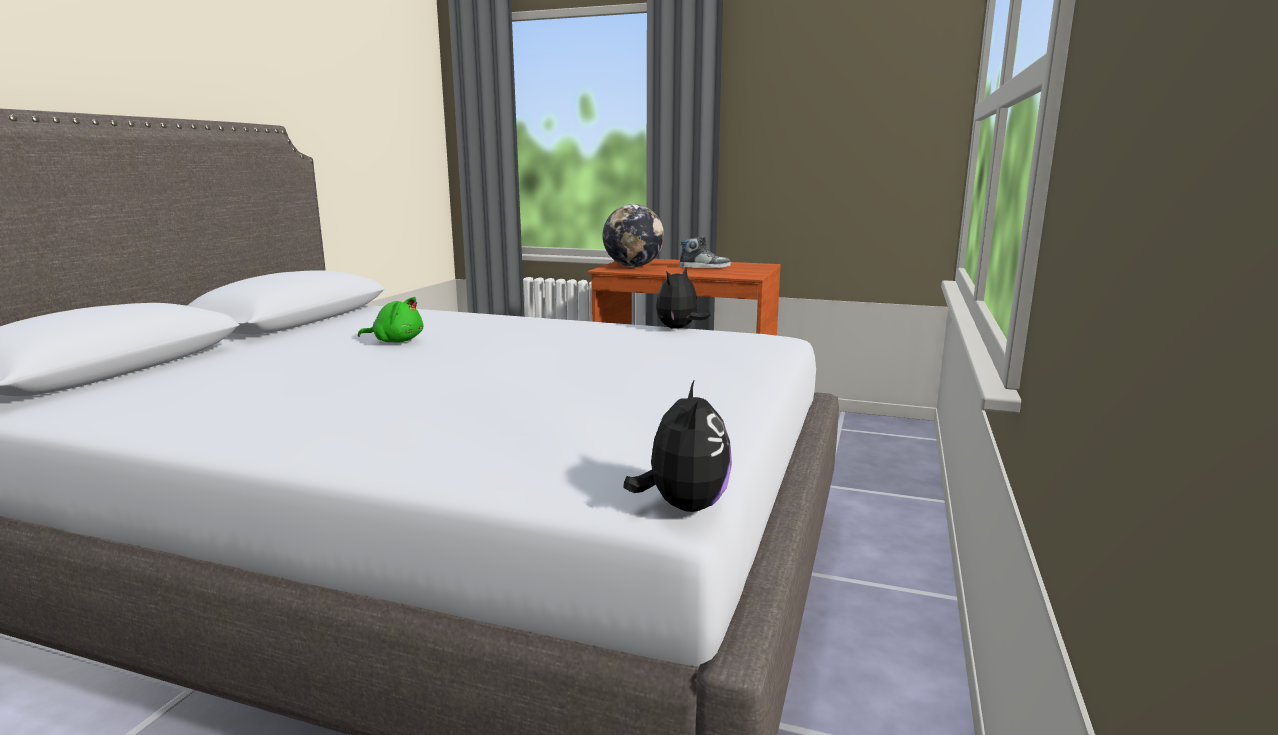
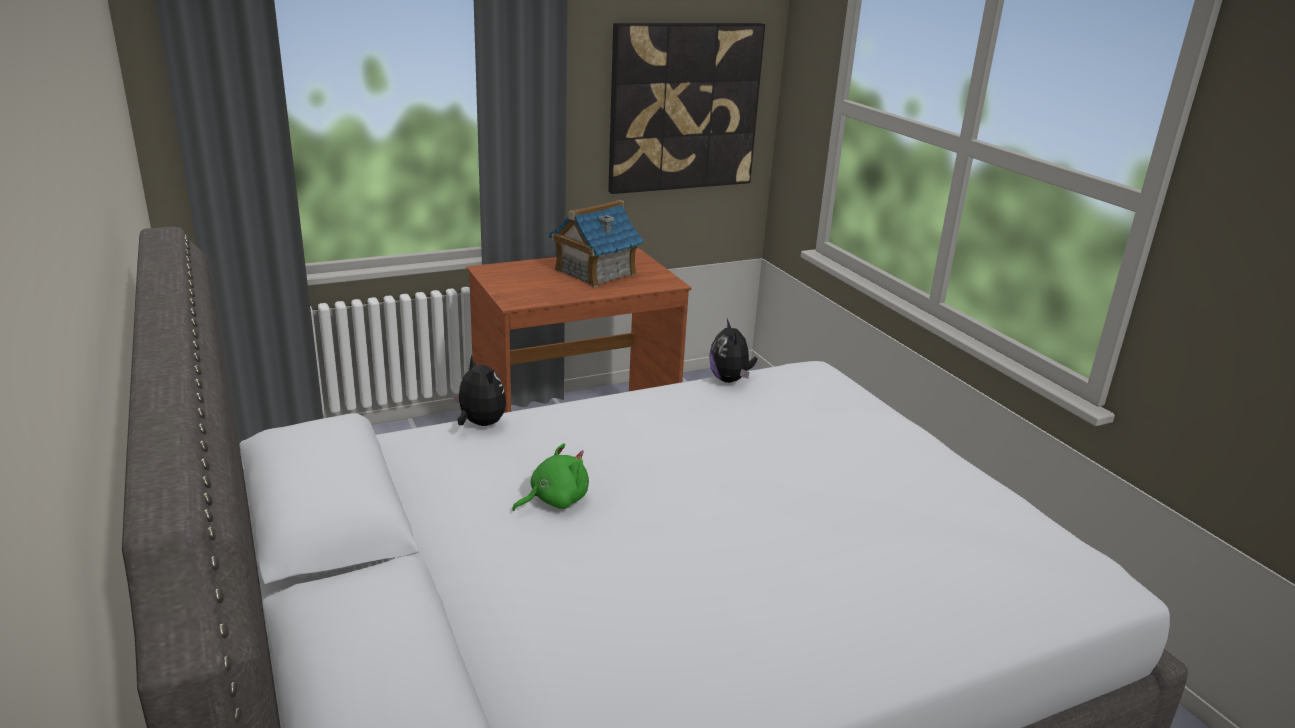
camera: 45 degrees left, 10 degrees up
(633, 266) = (527, 288): globe -> none
(683, 506) = (1123, 582): plush toy -> plush toy (479, 424)
(704, 267) = (594, 272): shoe -> toy house
(851, 138) = (684, 107): none -> picture

